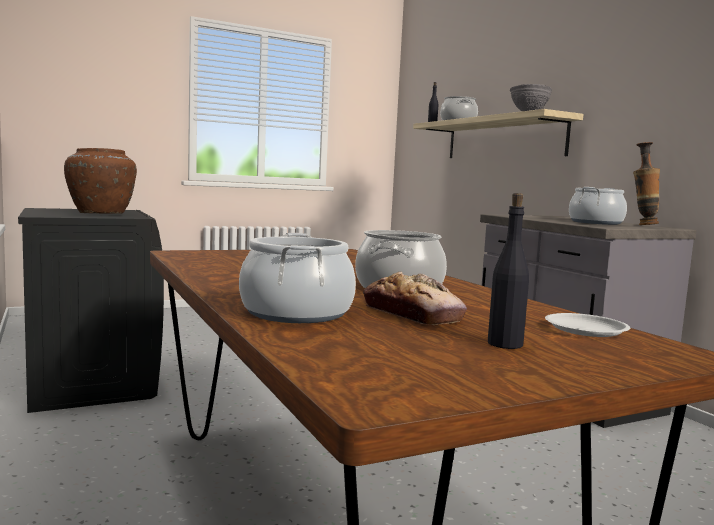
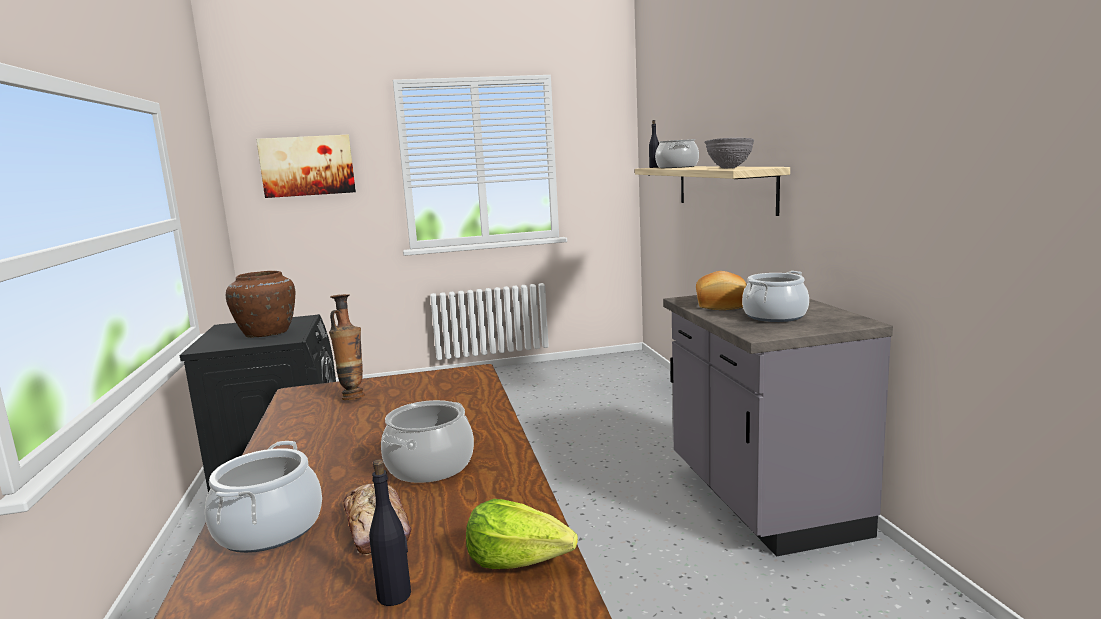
camera: 15 degrees right, 5 degrees up
(96, 84) = (307, 166): none -> picture
(539, 217) = (723, 304): none -> bread
(585, 329) = (519, 560): white plate -> lettuce
(642, 225) = (832, 317): vase -> vase (353, 396)

